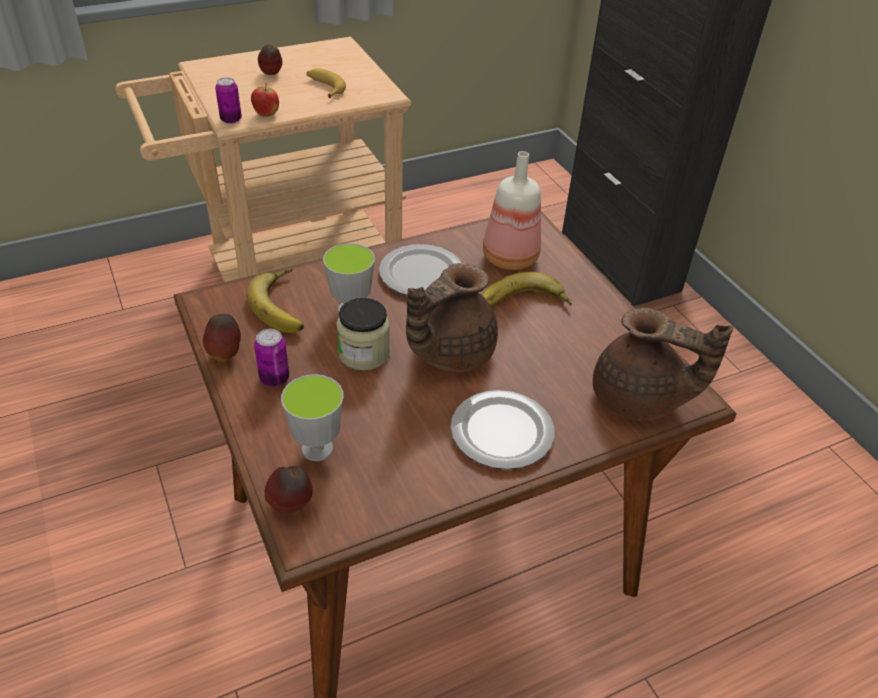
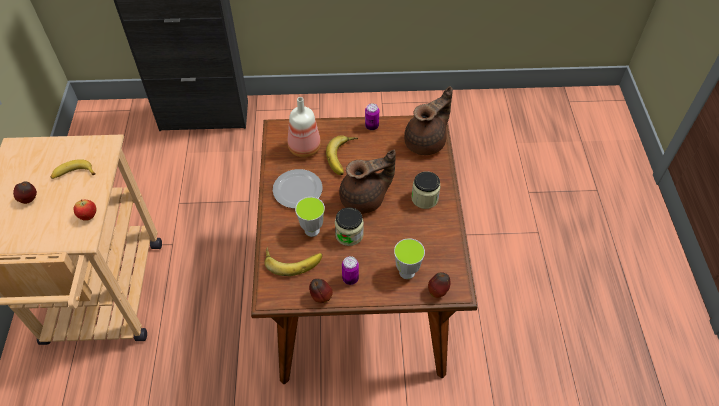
camera: 65 degrees left, 10 degrees up
(231, 119) = (80, 238): can -> can (371, 126)
(449, 352) = (365, 199): brown teapot -> brown teapot turned 90 degrees counterclockwise
(500, 431) = (424, 198): plate -> jar

